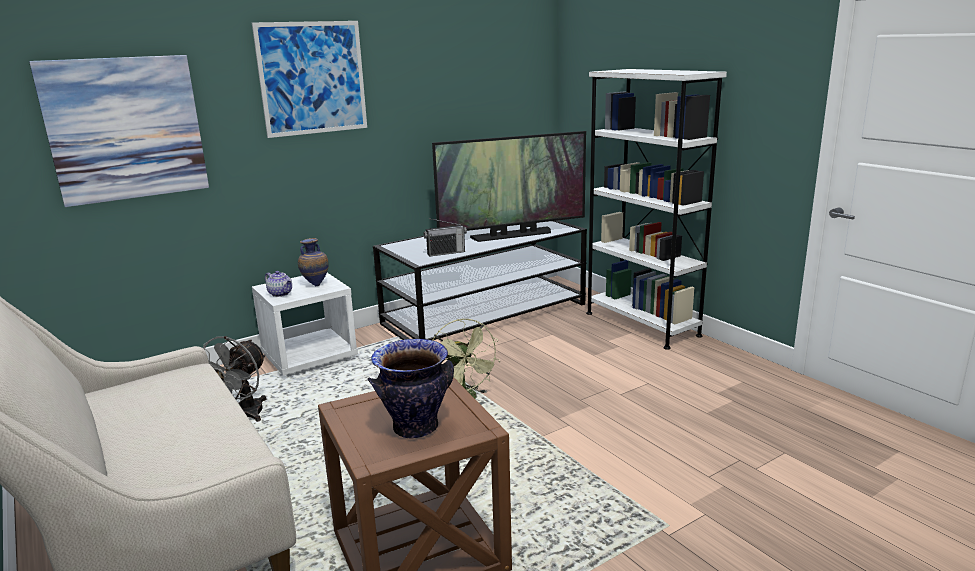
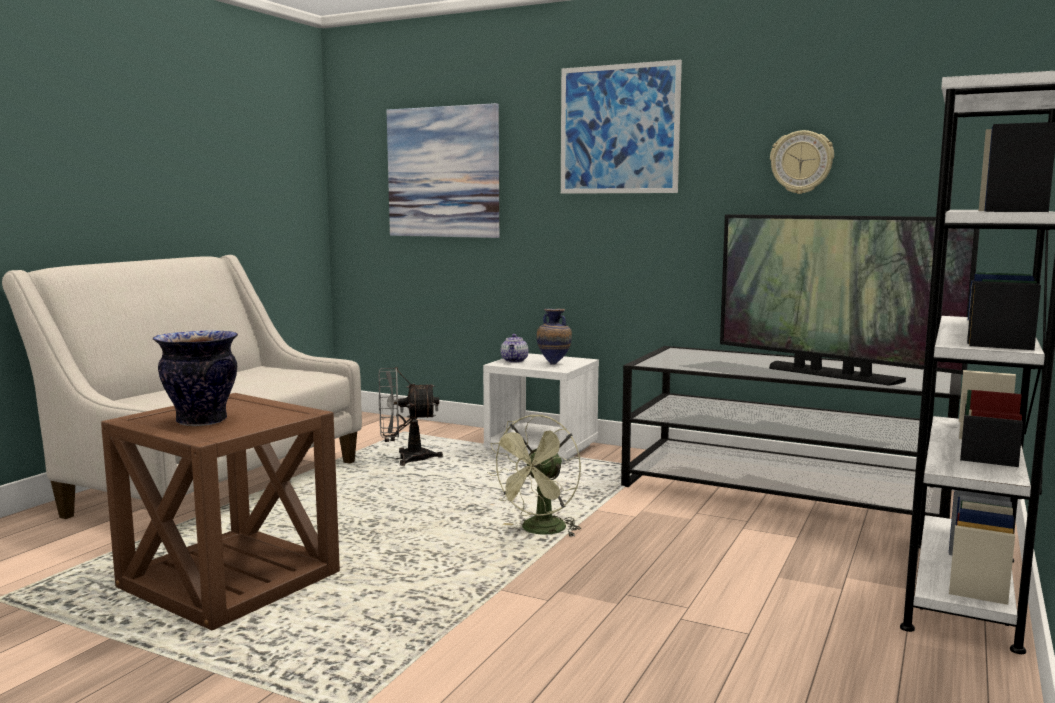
camera: 60 degrees right, 10 degrees down
(445, 98) = (801, 162): none -> wall clock
(446, 253) = (697, 366): radio -> none

